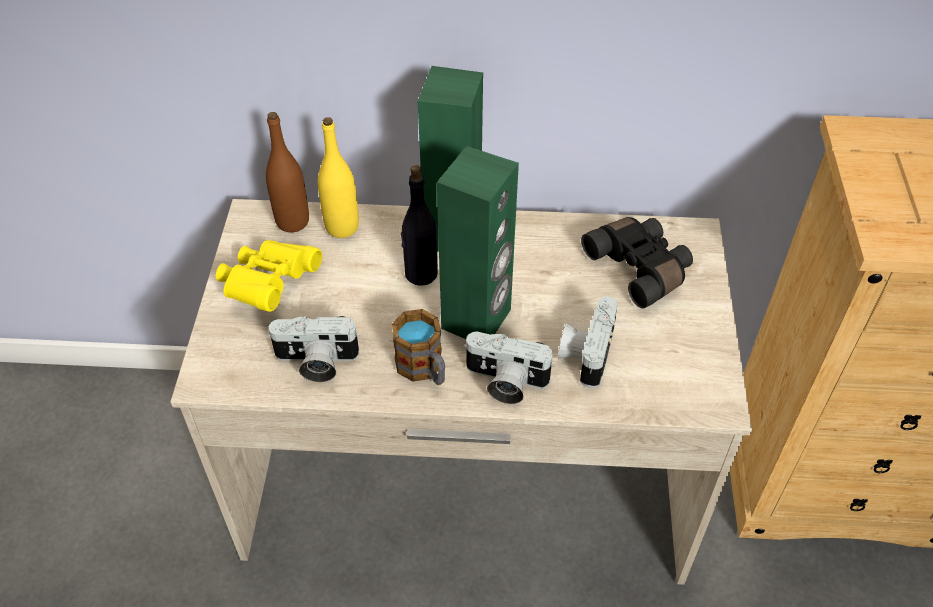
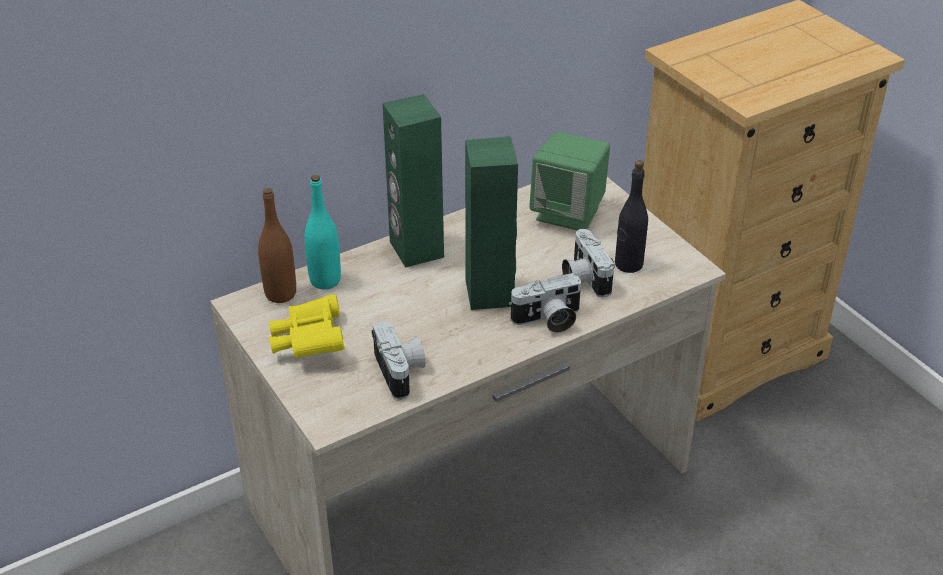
camera: 35 degrees left, 10 degrees down
(315, 362) = (402, 372): camera -> camera turned 75 degrees counterclockwise
(342, 227) = (325, 280): yellow bottle -> turquoise bottle
(420, 274) = (419, 283): black bottle -> black bottle (628, 264)
(424, 369) = (485, 339): mug -> none
(640, 268) = (568, 213): black binoculars -> green speaker

